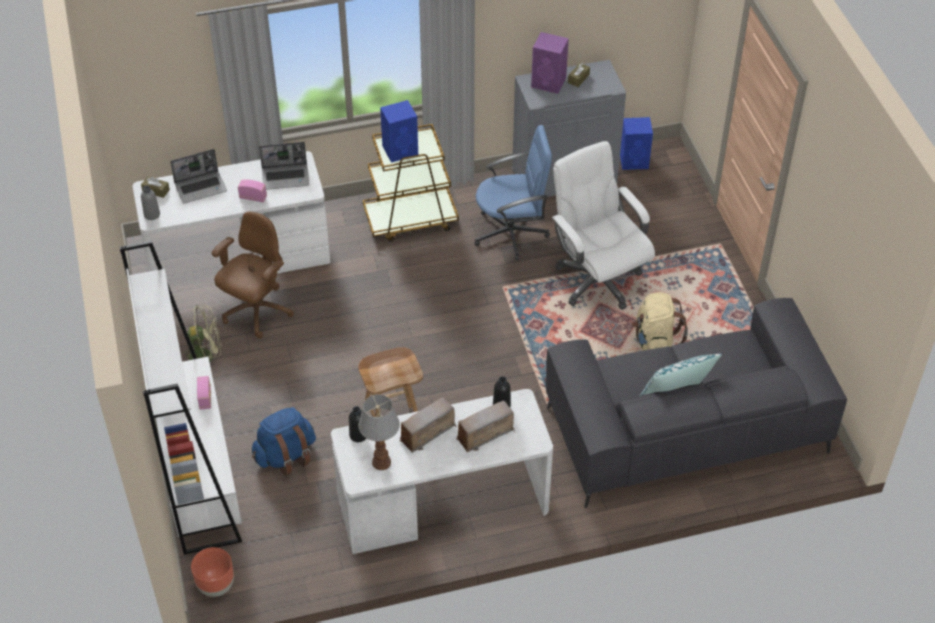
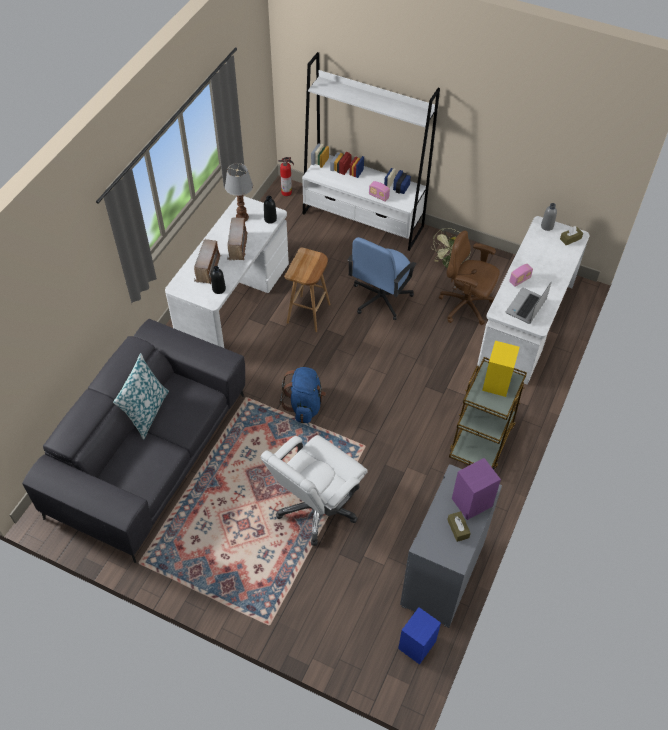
camera: 130 degrees right, 5 degrees up
(201, 187) = (554, 261): laptop -> none
(215, 586) = (287, 192): brown planter -> fire extinguisher
(256, 312) = (466, 306): brown office chair -> brown office chair turned 135 degrees clockwise
(286, 456) = (339, 259): blue backpack -> blue backpack (305, 405)
(401, 150) = (496, 383): blue speaker -> yellow speaker
(511, 233) = (412, 490): blue office chair -> blue office chair (380, 298)
(597, 279) = (316, 508): white office chair -> white office chair turned 120 degrees clockwise
(654, 342) = (228, 496): beige backpack -> none

